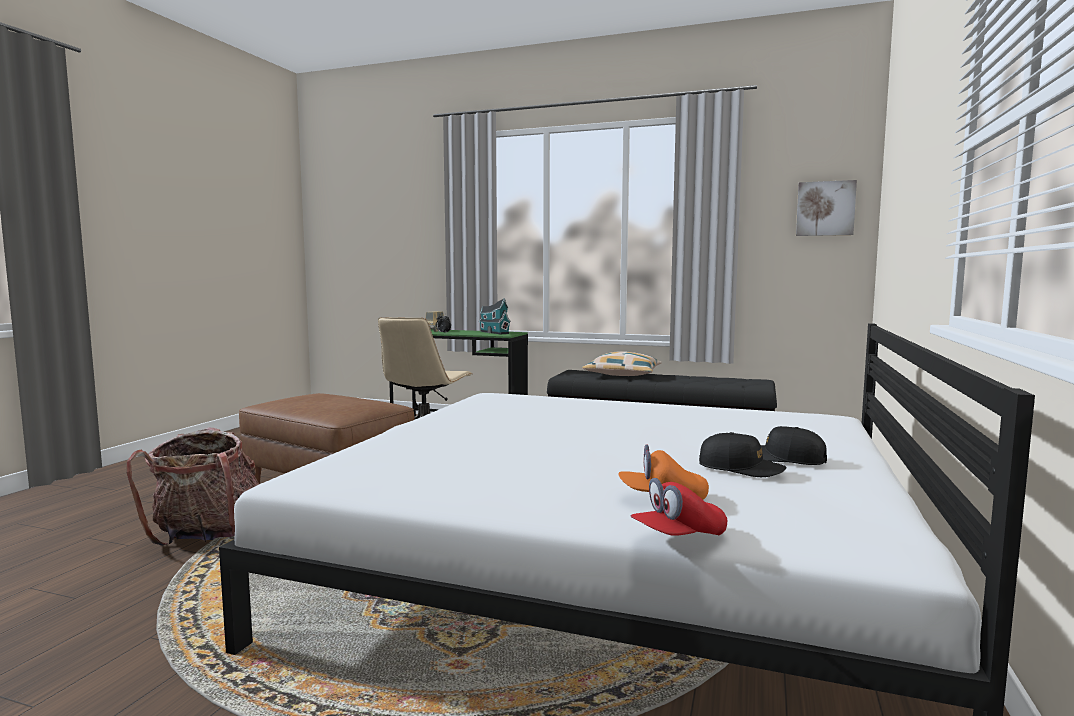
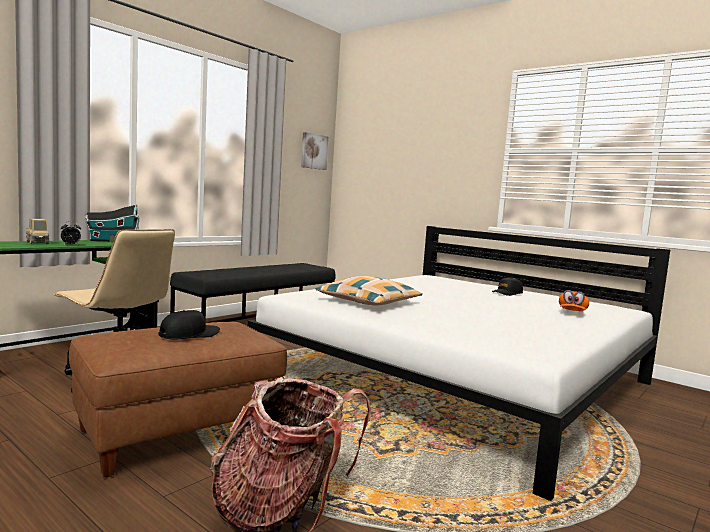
camera: 70 degrees left, 0 degrees up
(622, 374) = (230, 270): pillow -> pillow (369, 302)
(678, 537) = (620, 320): red cap -> none
(740, 468) = (528, 298): black cap -> black cap (189, 334)

